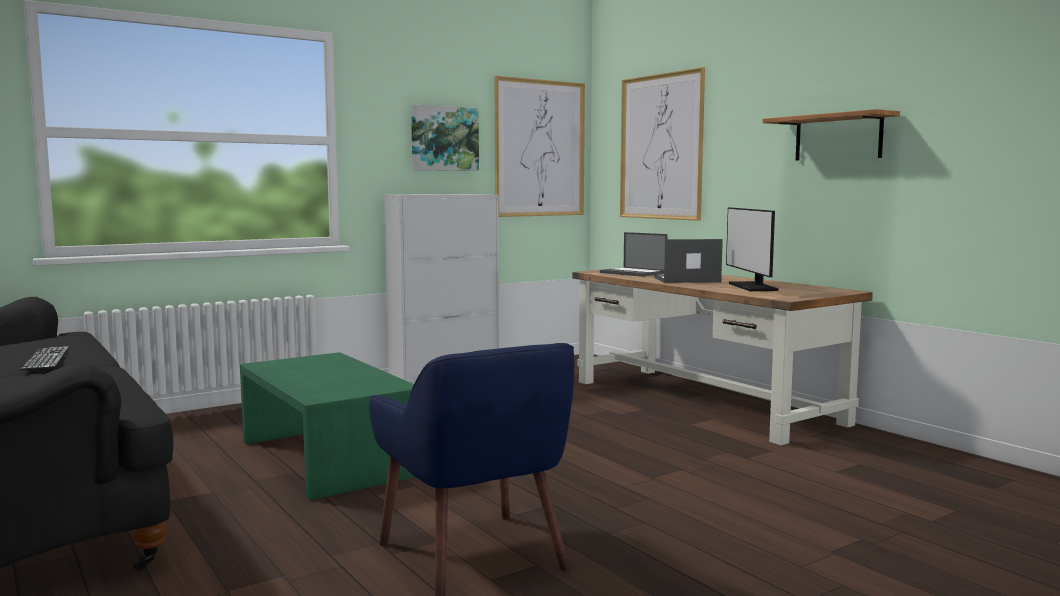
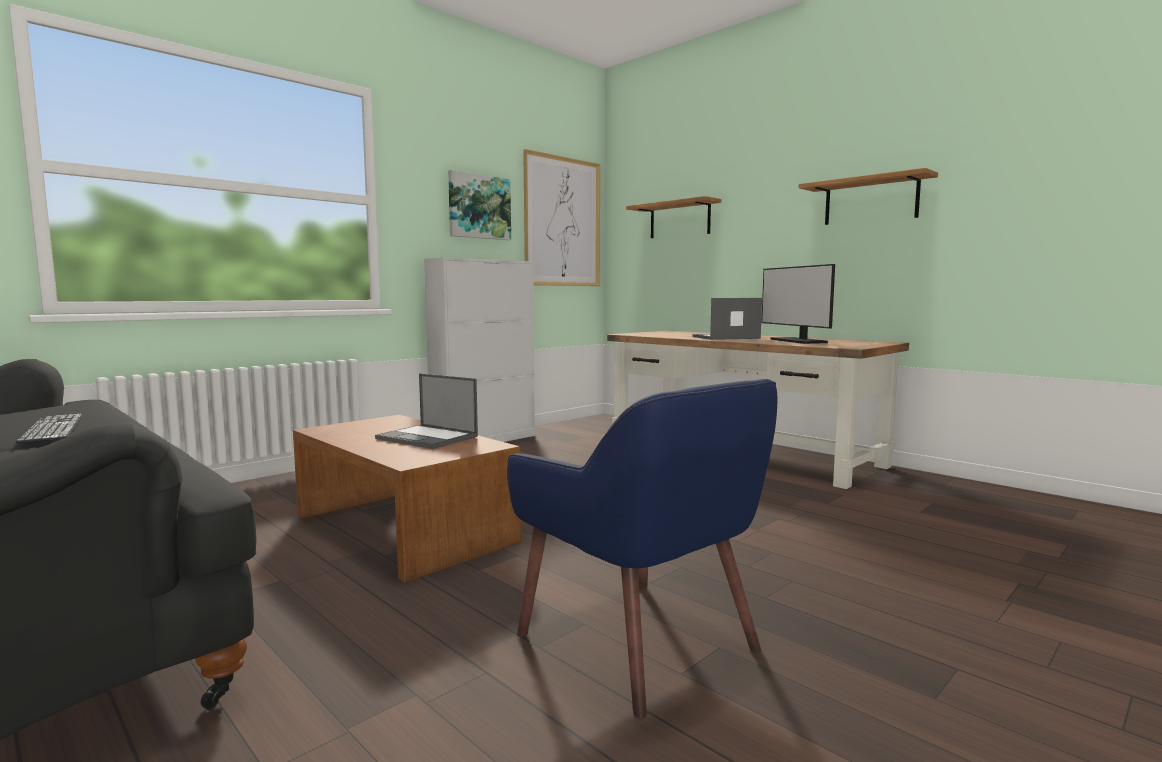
camera: 10 degrees left, 0 degrees up
(327, 457) = (402, 529): green coffee table -> brown coffee table
(634, 273) = (666, 334): laptop -> laptop (428, 437)
(661, 147) = (679, 220): picture -> shelf

